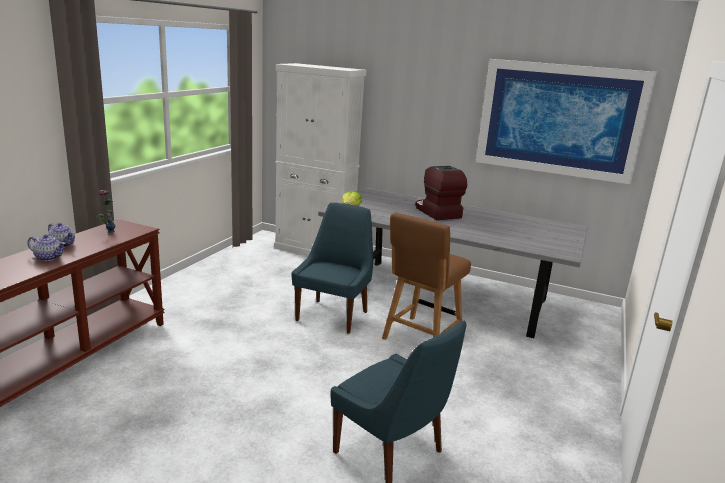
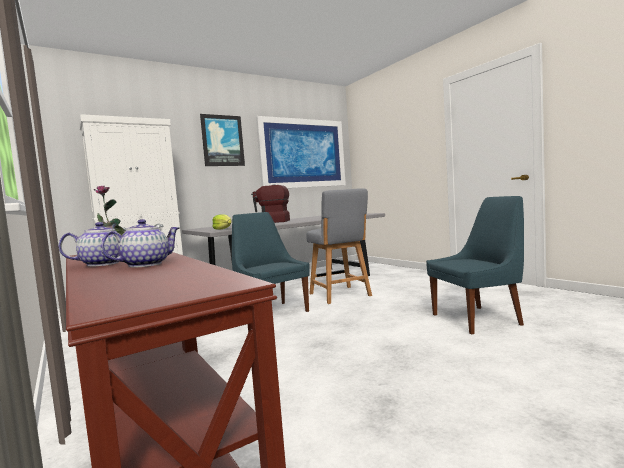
camera: 55 degrees left, 15 degrees down
(420, 339) = (341, 295): brown chair -> grey chair
(436, 90) = (222, 141): none -> picture

